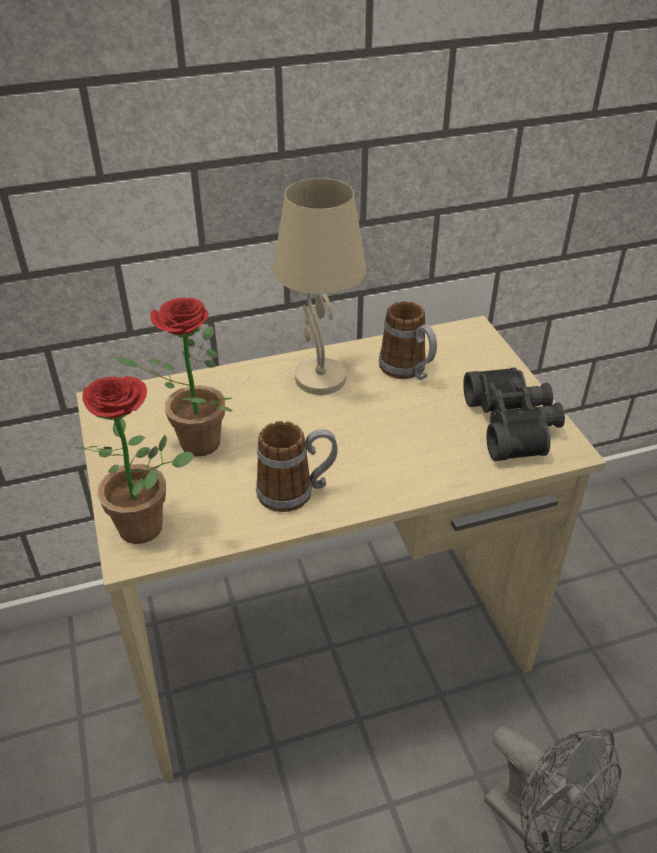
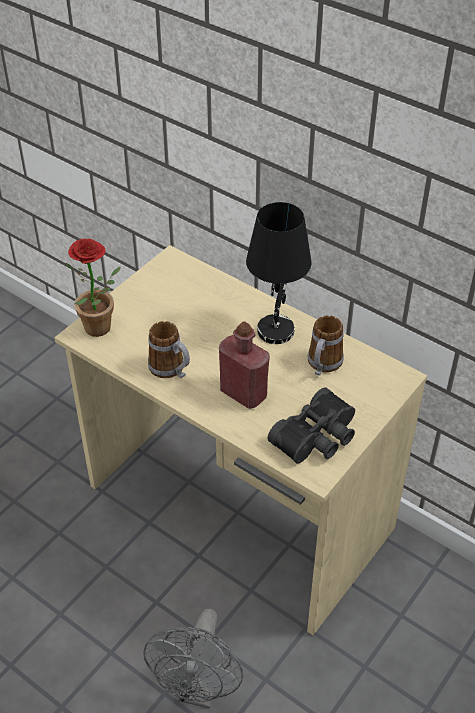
camera: 55 degrees right, 5 degrees up
(191, 445) = (169, 311): potted plant -> none
(319, 378) = (275, 330): beige table lamp -> black table lamp
(395, 448) = (243, 393): none -> red bottle

